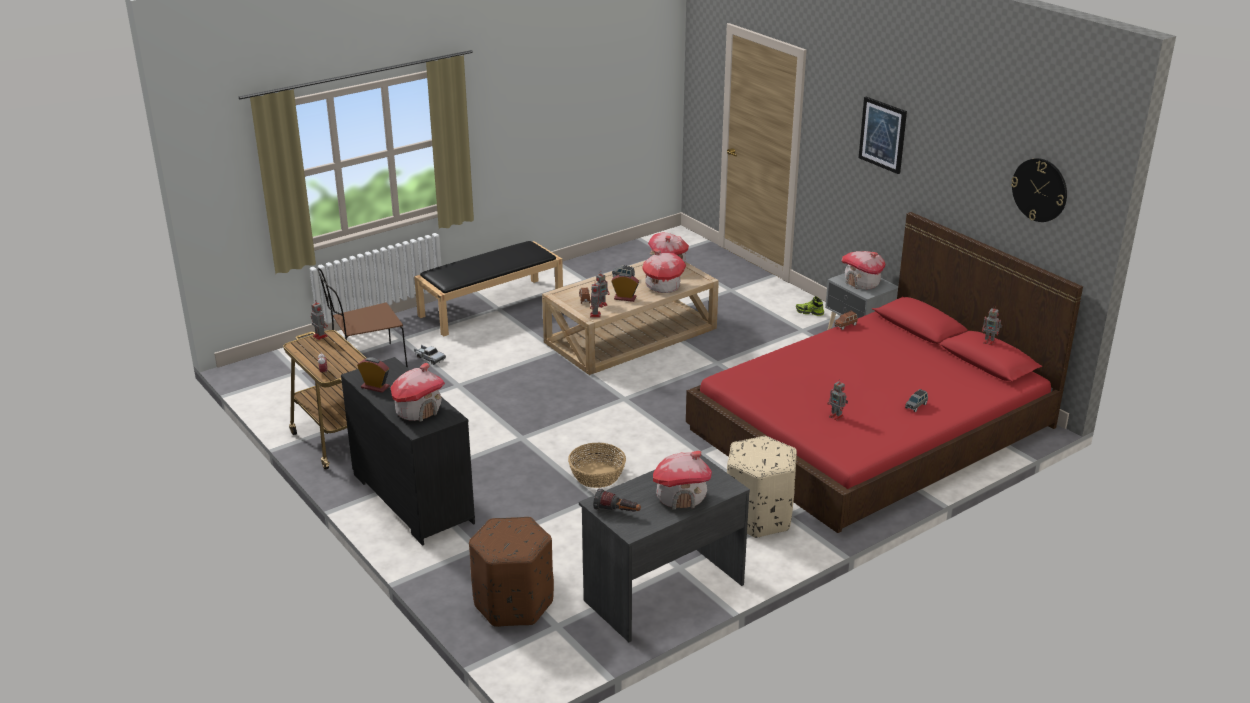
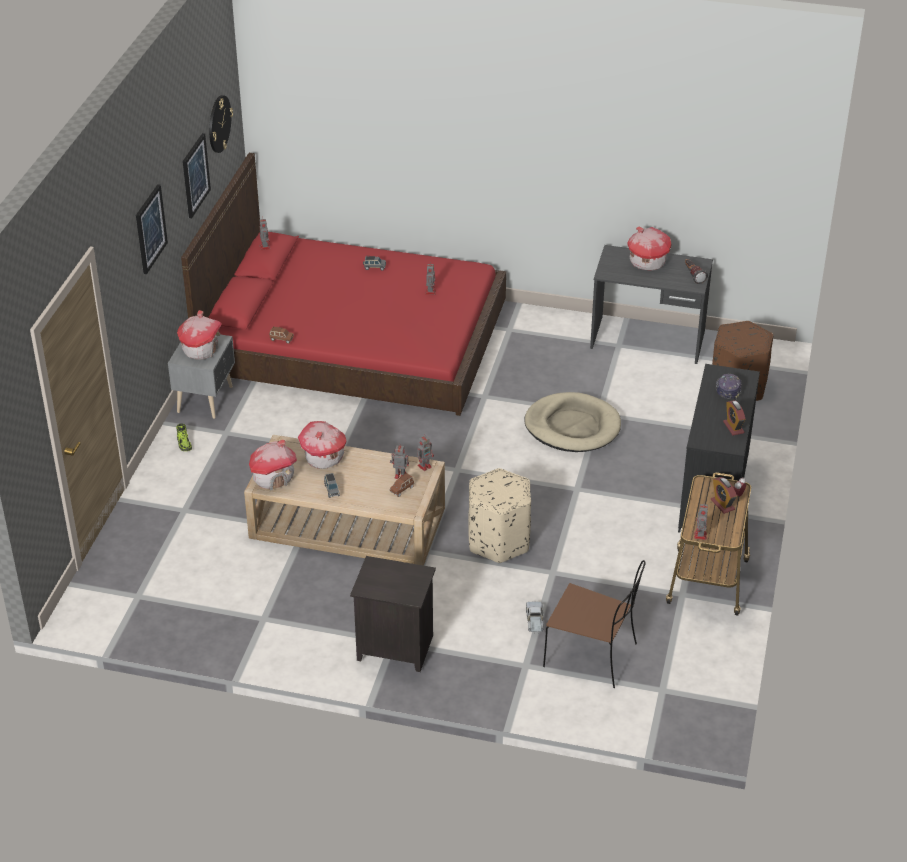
camera: 130 degrees left, 10 degrees up
(418, 410) = (728, 389): toy house -> cap
(491, 306) = (393, 648): black bench -> black nightstand
(597, 475) = (572, 426): basket -> beige dog bed
(625, 298) = (371, 468): alarm clock -> alarm clock (722, 504)
(758, 517) = (526, 340): beige ottoman -> beige ottoman (499, 541)
(973, 182) = (195, 175): none -> picture

